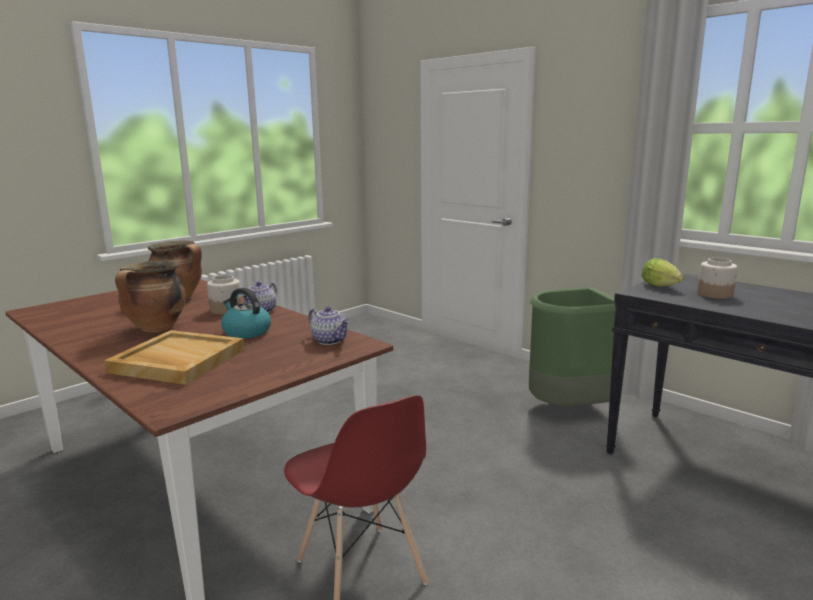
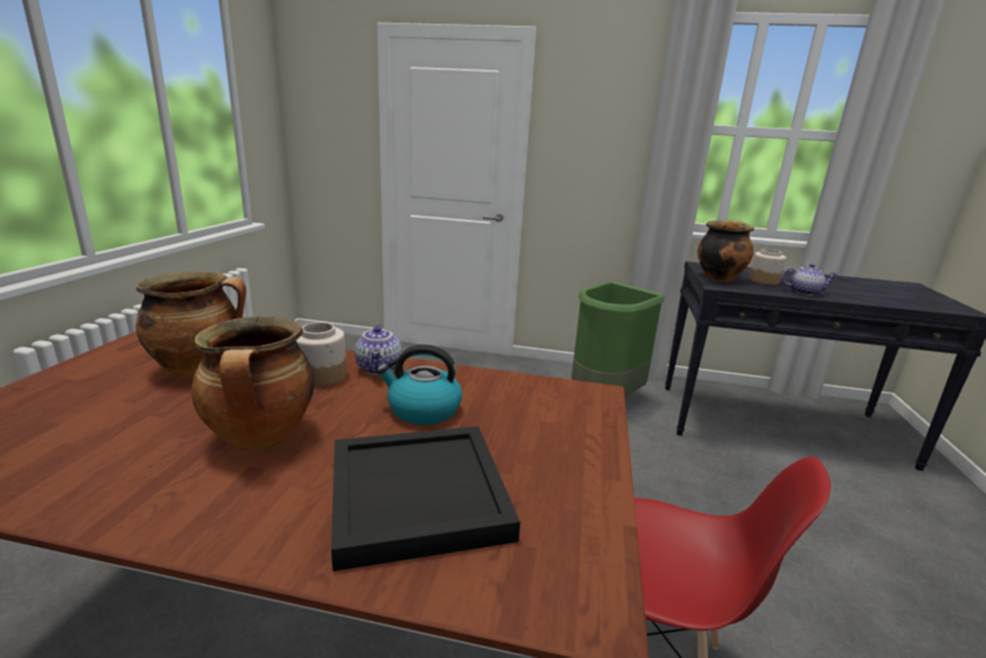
camera: 35 degrees left, 5 degrees up
(177, 361) = (416, 496): beige tray -> black tray
(330, 340) = (552, 397): teapot -> teapot (804, 292)
(662, 287) = (719, 278): lettuce -> cooking pot

